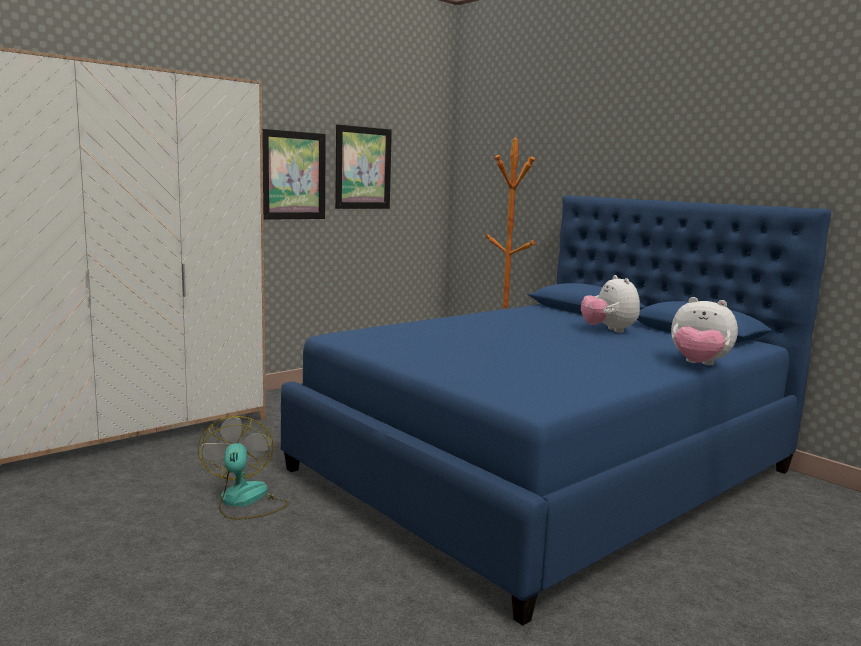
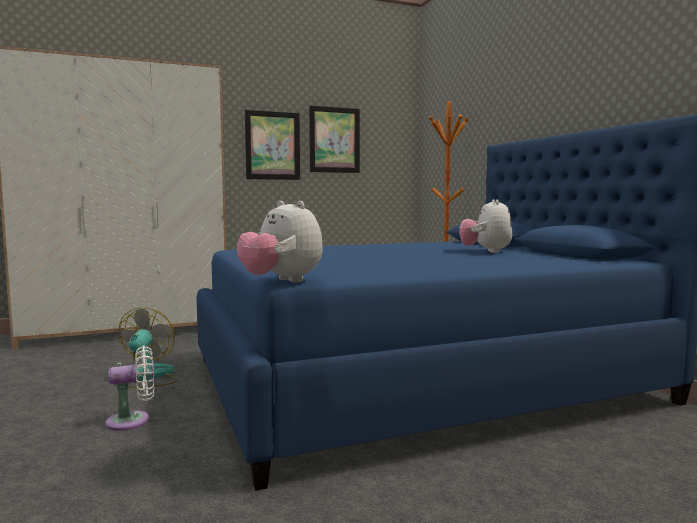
camera: 20 degrees right, 5 degrees down
(300, 565) = (133, 421): none -> white fan
(698, 365) = (527, 268): plush toy -> plush toy (281, 281)

